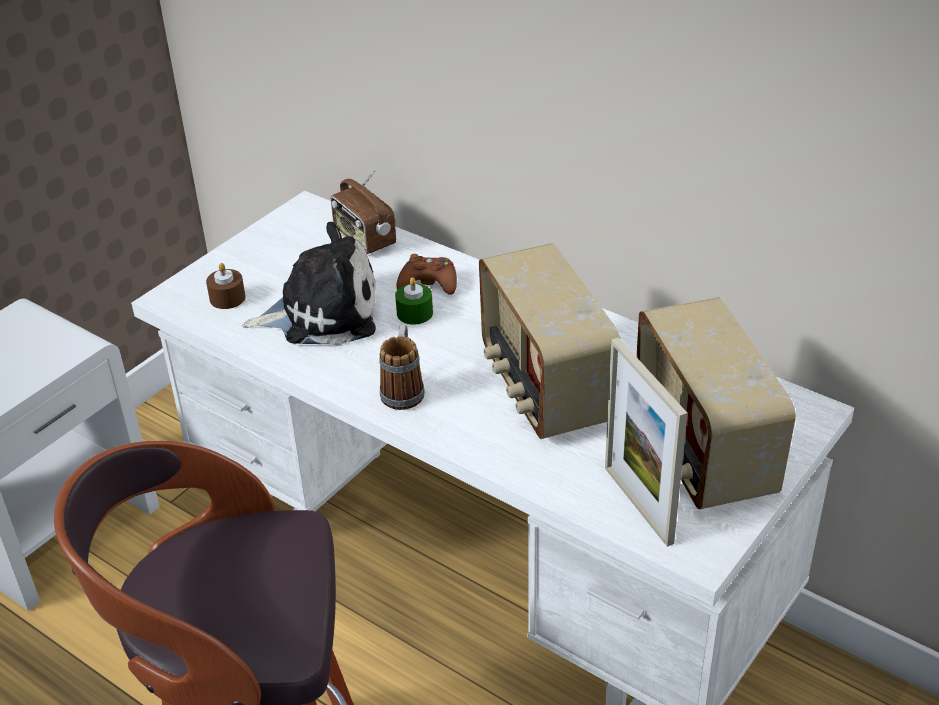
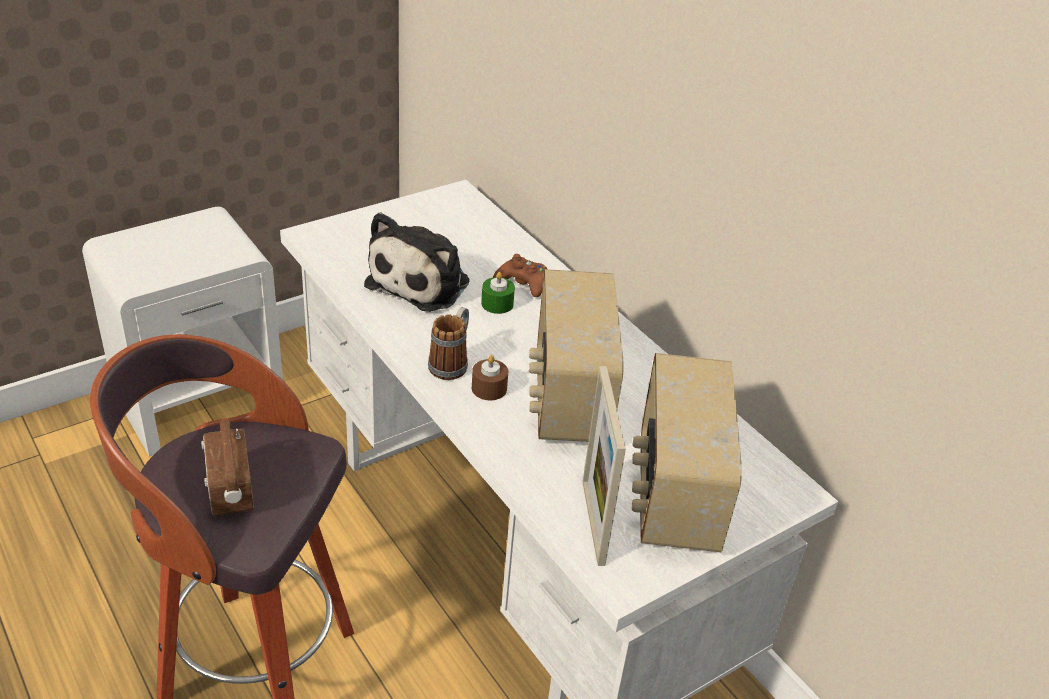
camera: 15 degrees right, 0 degrees up
(227, 298) = (355, 248): brown candle -> brown candle (489, 388)
(322, 313) = (422, 281): plush toy -> plush toy turned 105 degrees clockwise
(364, 239) = (490, 231): radio -> radio (229, 490)

